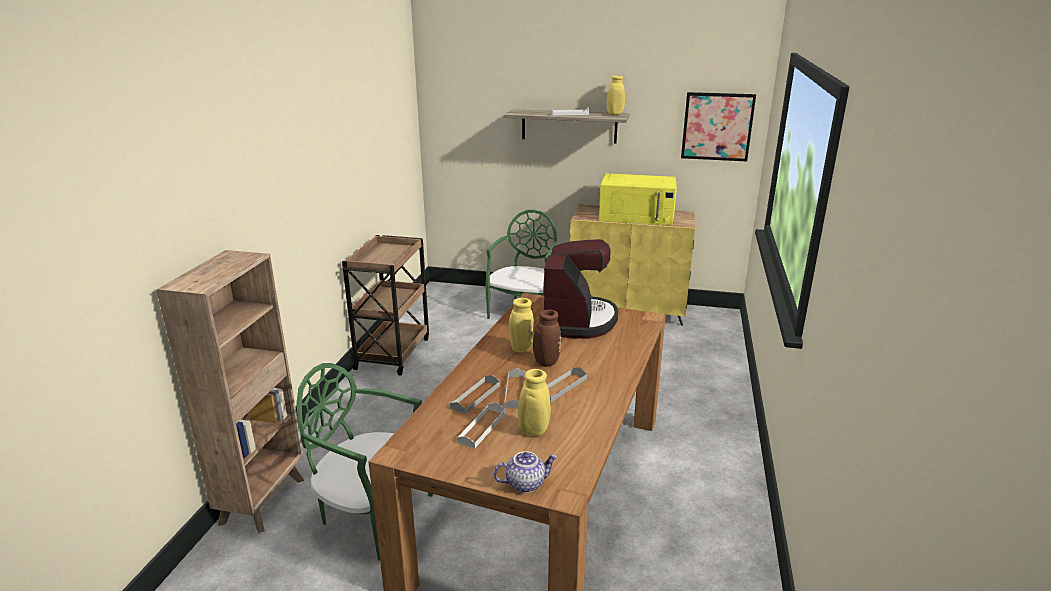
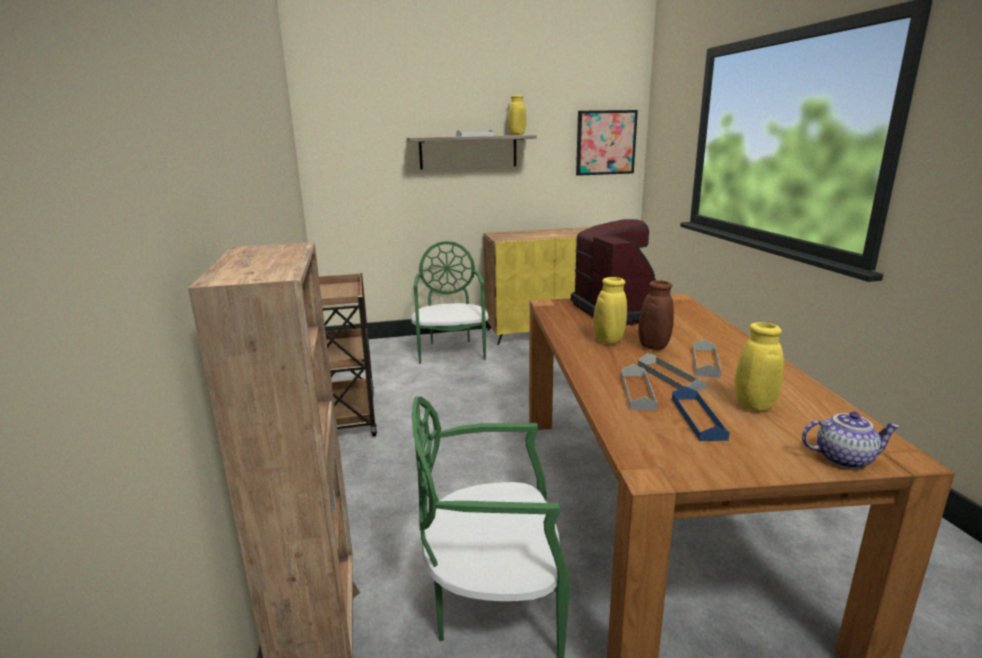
camera: 25 degrees left, 5 degrees down
(482, 428) = (698, 418): white tray -> blue tray
(525, 483) = (844, 458): teapot -> teapot turned 45 degrees clockwise
(637, 216) = (550, 234): yellow microwave -> none

